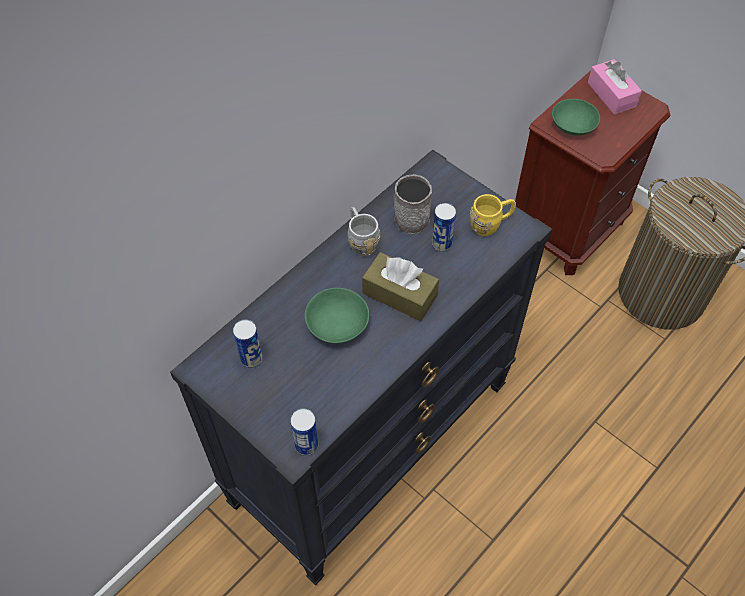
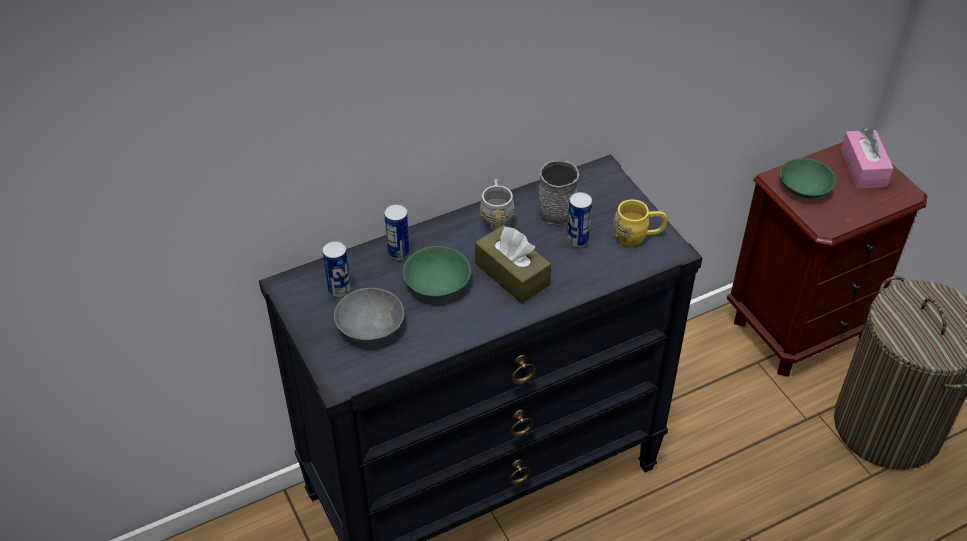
camera: 20 degrees right, 10 degrees down
(297, 386) = (371, 326): none -> grey bowl
(306, 445) = (355, 379): can -> can (398, 253)

